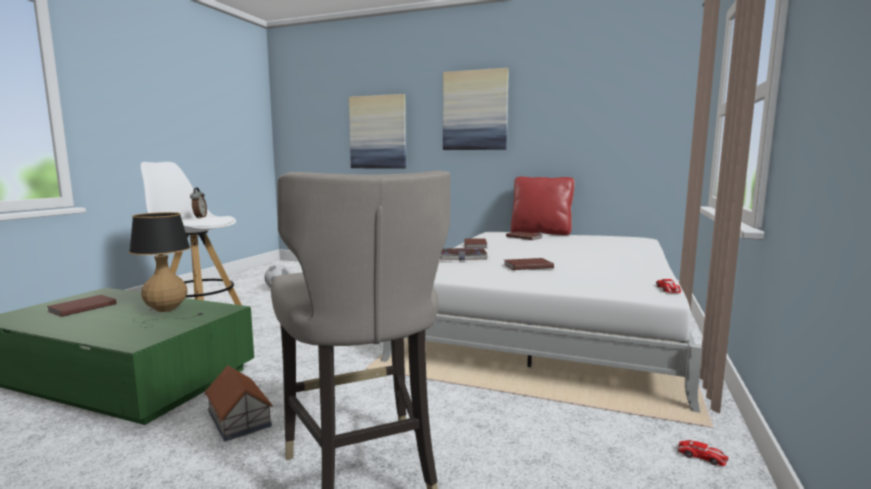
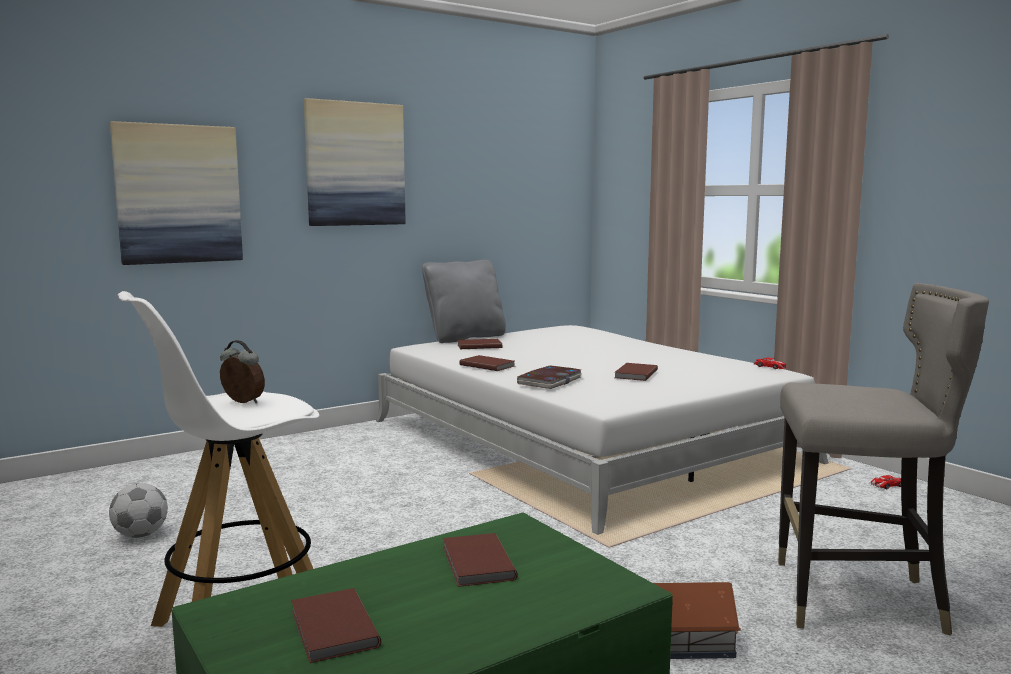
camera: 55 degrees left, 0 degrees up
(165, 312) = (476, 563): table lamp -> brown book
(540, 233) = (465, 338): red pillow -> grey pillow

